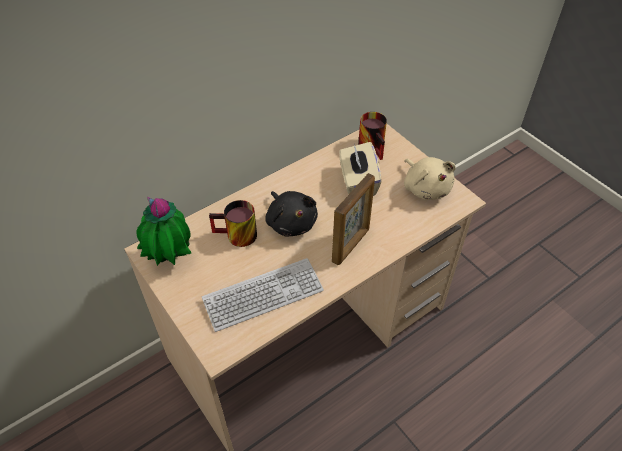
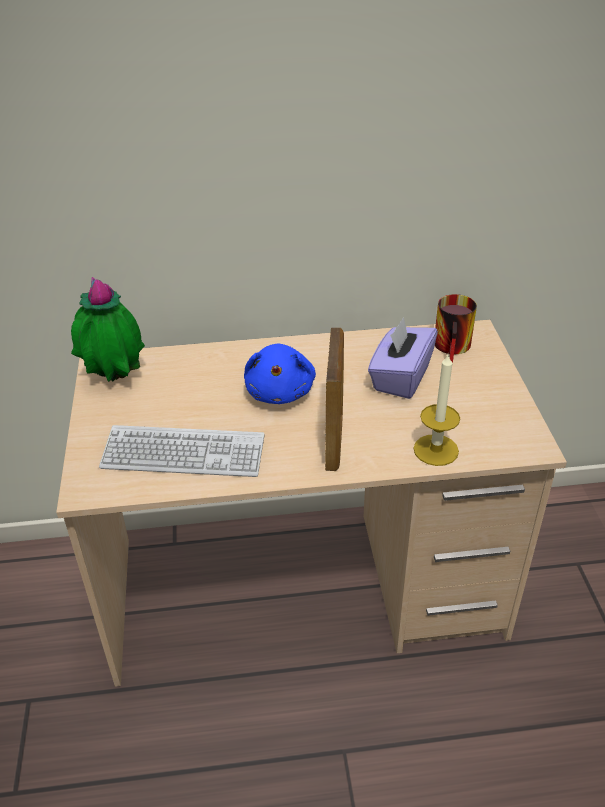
camera: 30 degrees right, 10 degrees down
(236, 237) = (204, 384): mug -> none
(291, 222) = (280, 391): black plush toy -> blue plush toy
(351, 245) = (334, 442): picture frame -> picture frame turned 60 degrees counterclockwise
(358, 182) = (400, 377): beige tissue box -> purple tissue box
(413, 225) = (436, 450): none -> candle
(425, 188) = (489, 414): beige plush toy -> none

